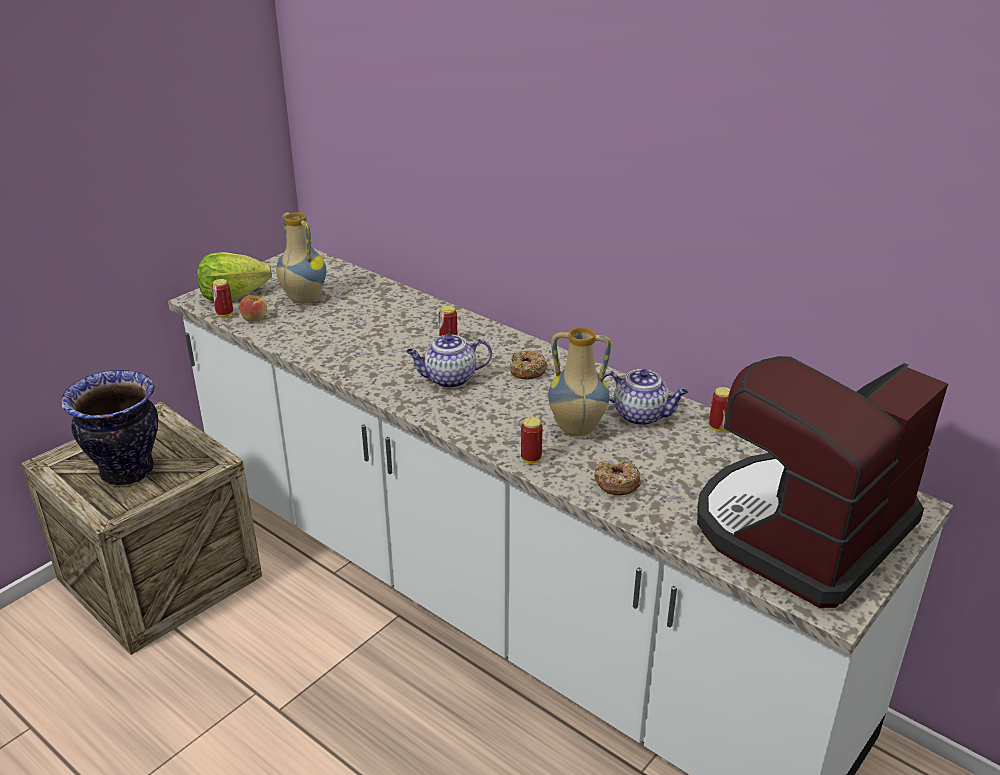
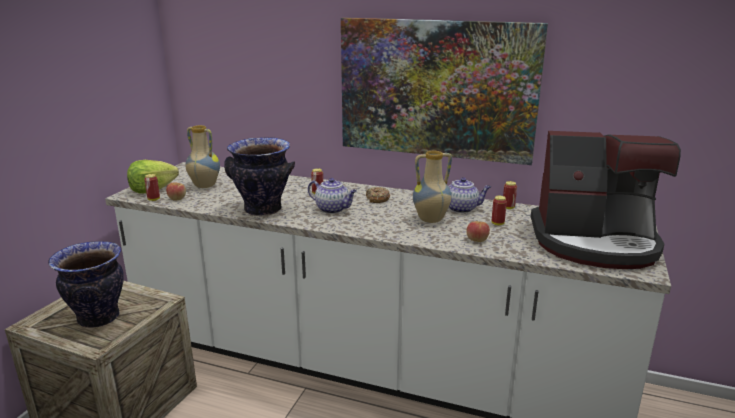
camera: 20 degrees left, 10 degrees down
(352, 362) = (262, 210): none -> vase
(449, 379) = (333, 209): teapot -> teapot turned 120 degrees counterclockwise
(531, 459) = (417, 237): can -> can (497, 223)
(616, 483) = (477, 239): donut -> apple
(637, 214) = (436, 89): none -> picture
(801, 530) = (595, 242): coffee machine -> coffee machine turned 105 degrees counterclockwise

